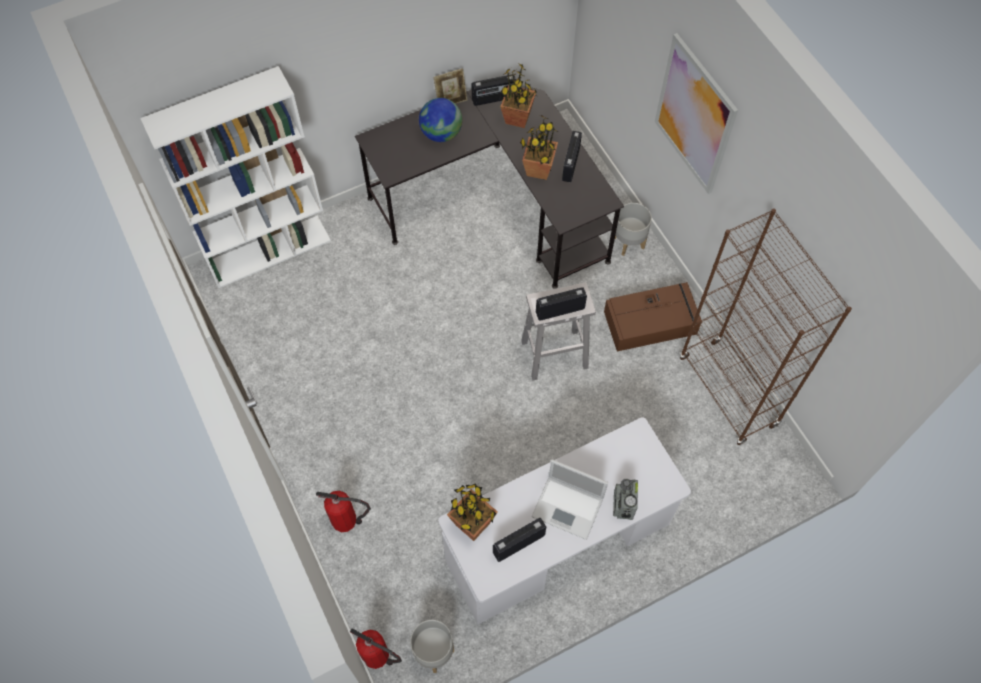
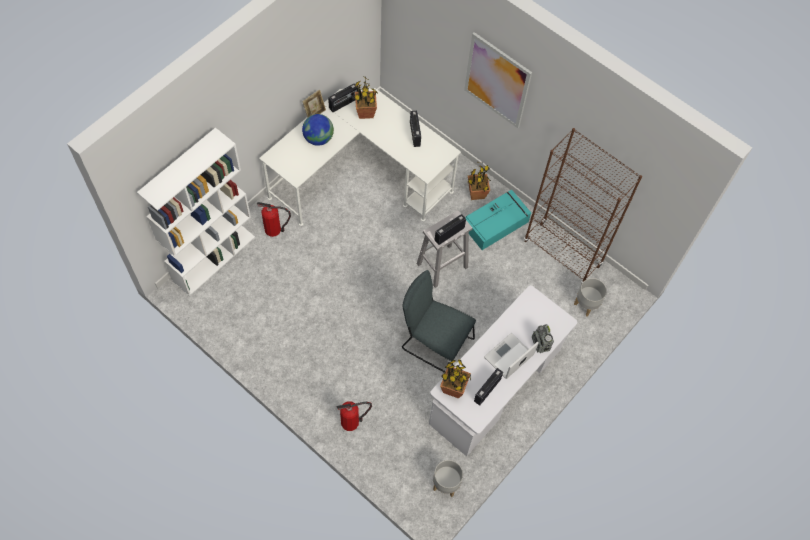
camera: 25 degrees left, 0 degrees up
(378, 656) = (411, 500): fire extinguisher -> fire extinguisher (274, 229)
(496, 206) = (360, 177): black desk -> white desk
(500, 453) = (434, 342): none -> grey chair
(538, 170) = (395, 144): potted plant -> potted plant (476, 194)
(569, 507) = (508, 357): laptop -> laptop turned 135 degrees clockwise
(629, 243) = (460, 174): grey planter -> grey planter (586, 305)
(651, 322) = (496, 223): brown storage box -> turquoise storage box

